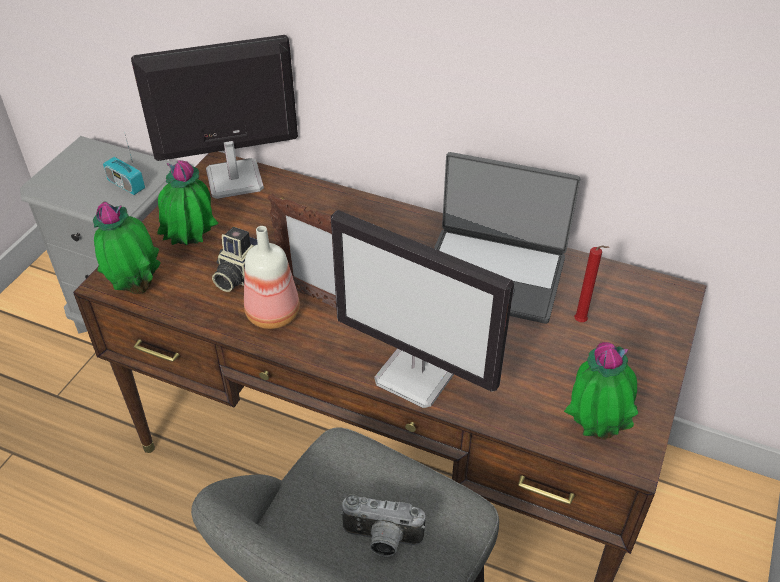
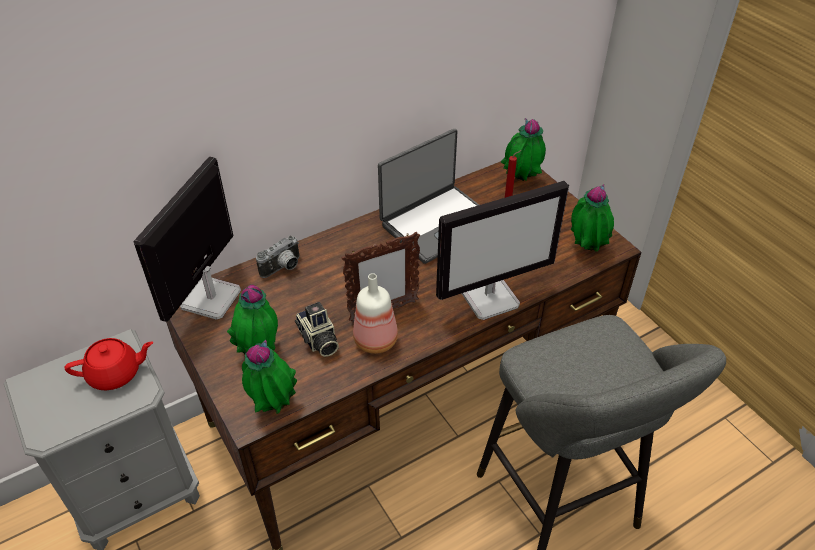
camera: 55 degrees left, 0 degrees up
(126, 185) = (116, 374): radio -> red teapot
(381, 540) = (610, 369): camera -> camera (283, 268)
(650, 308) = (520, 181): none -> potted plant

